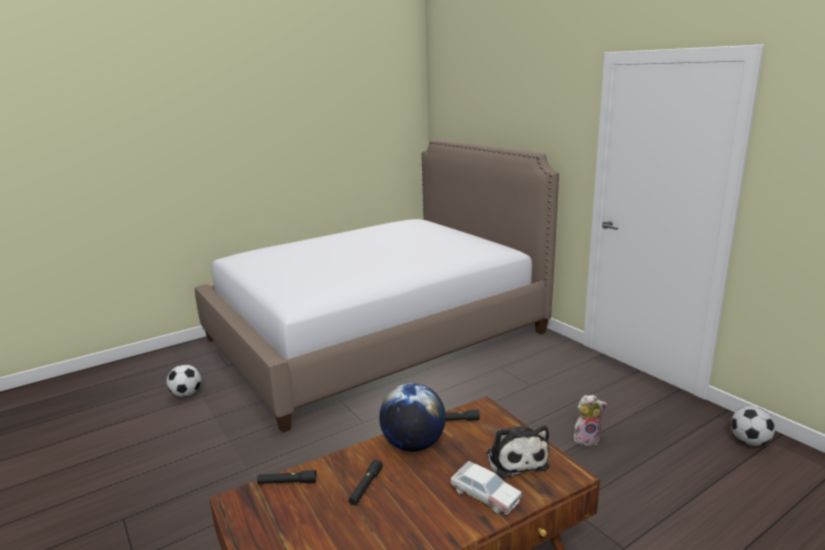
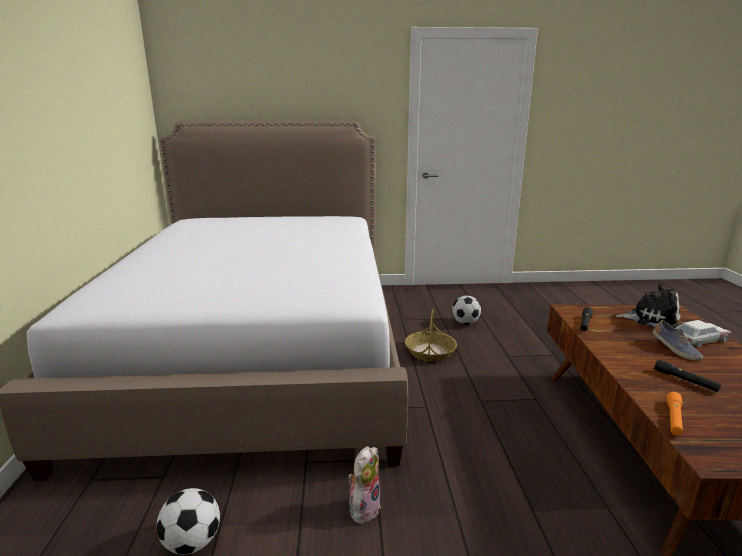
camera: 60 degrees left, 0 degrees up
(287, 482) = (674, 419): black flashlight -> orange flashlight
(413, 445) = (619, 346): globe -> none
(438, 478) = (674, 349): none -> shoe
(453, 399) = (430, 352): none -> basket
(586, 438) = (528, 326): plush toy -> plush toy (363, 507)
(749, 442) = (562, 290): football -> football (465, 323)

